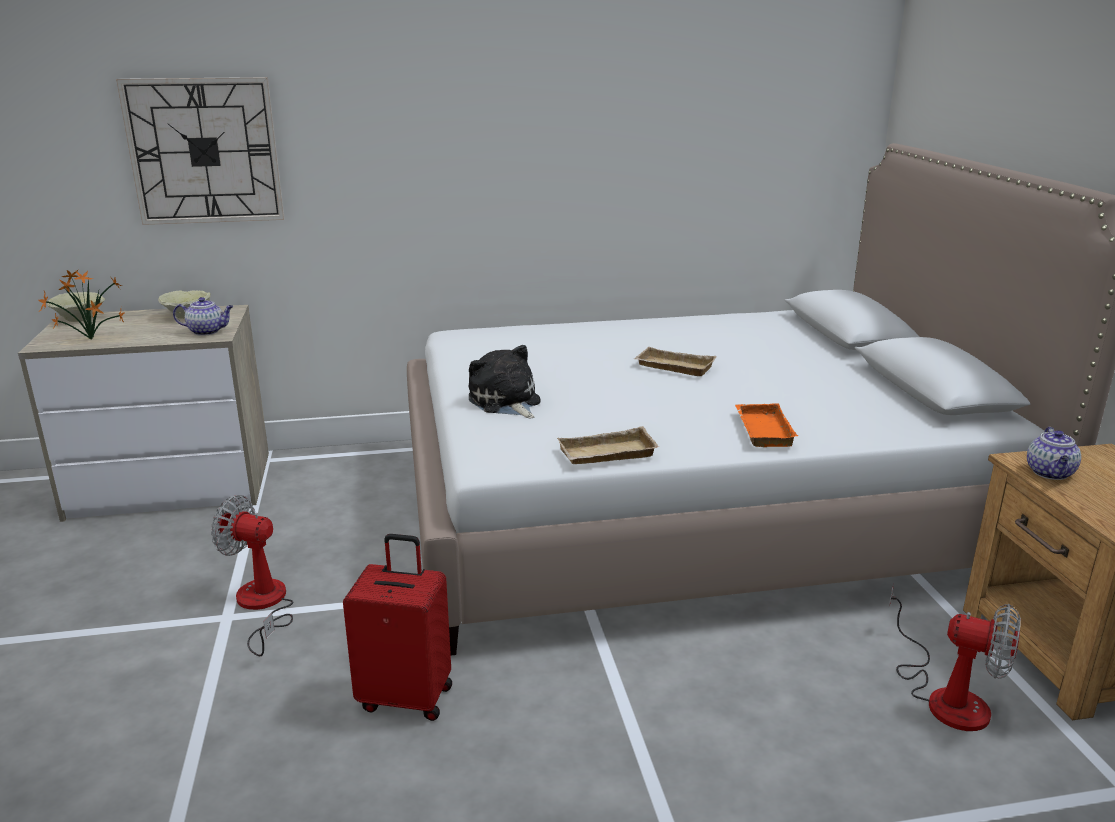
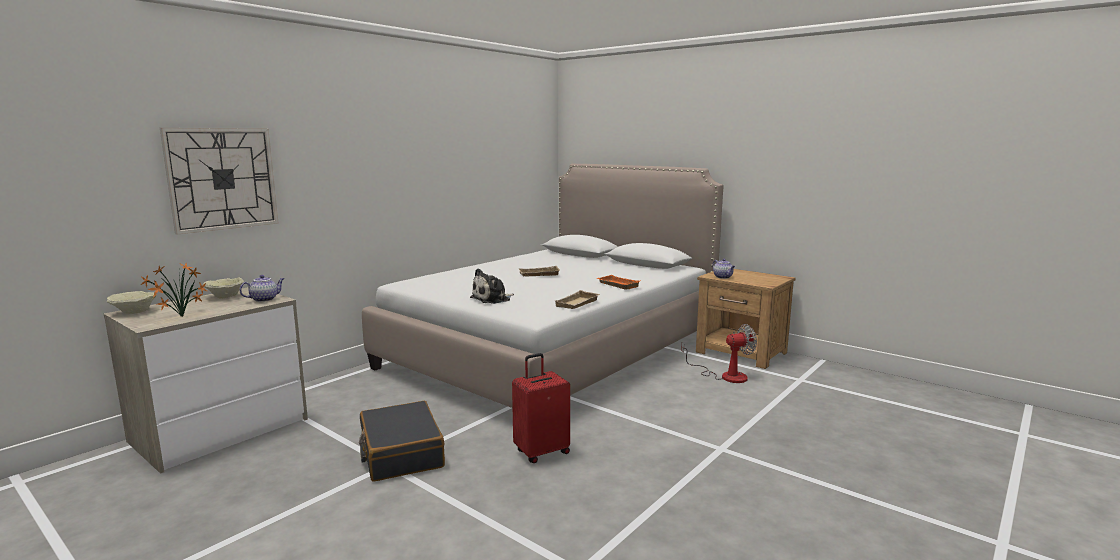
camera: 40 degrees left, 10 degrees down
(262, 606) = (401, 453): fan -> black suitcase
(506, 402) = (492, 299): plush toy -> plush toy turned 60 degrees counterclockwise

